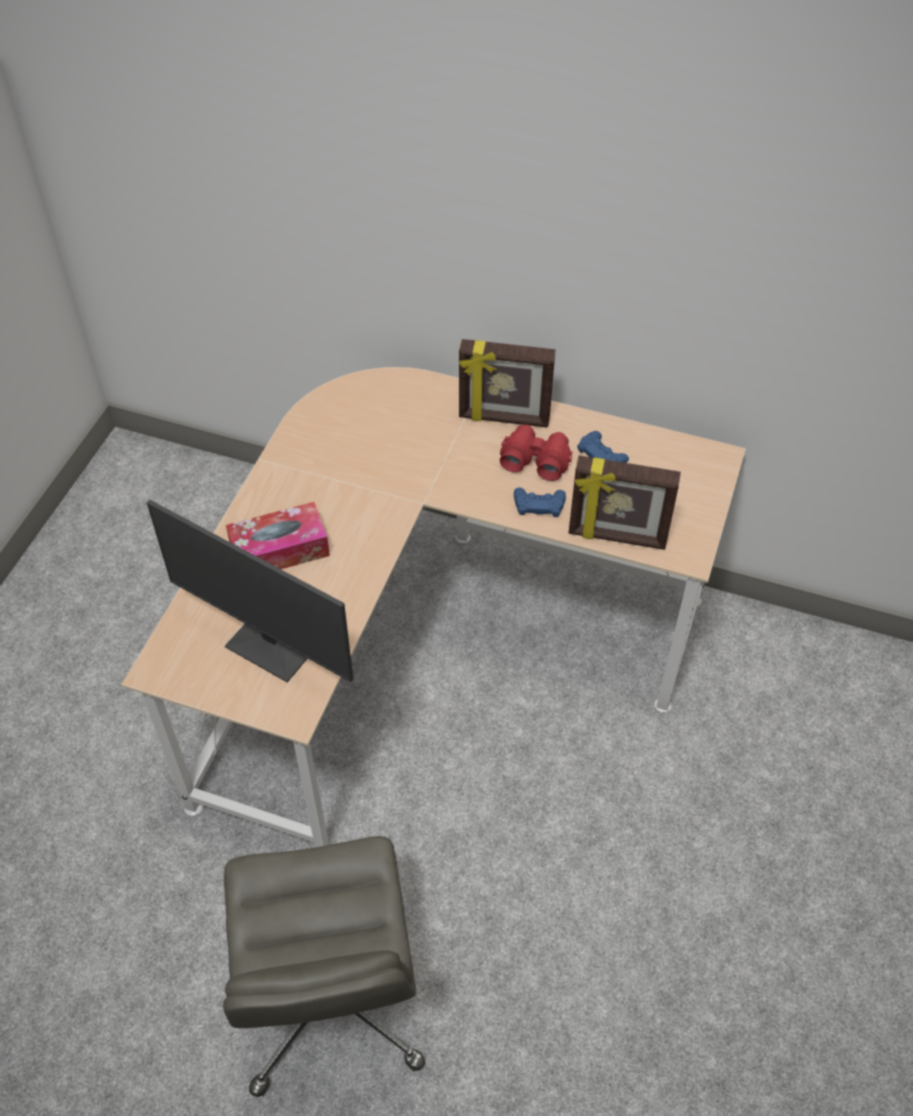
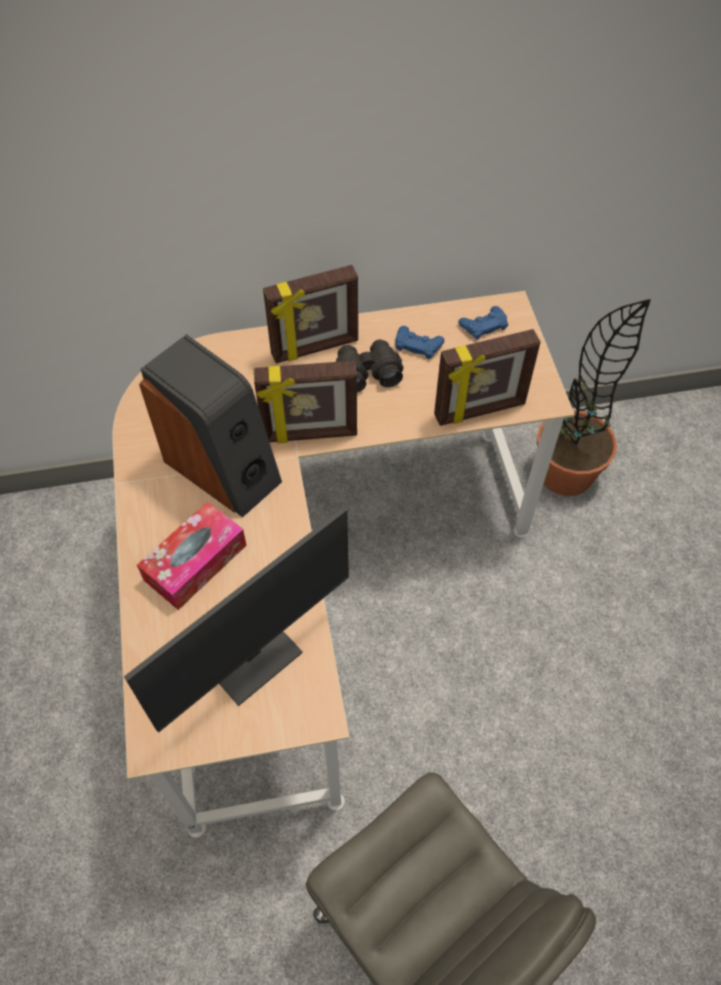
camera: 30 degrees left, 5 degrees up
(273, 644) = (252, 657): monitor -> monitor turned 45 degrees counterclockwise
(353, 486) = (223, 468): none -> speaker
(446, 490) = (310, 435): none -> picture frame
(535, 459) = (367, 373): red binoculars -> black binoculars
(539, 505) = (397, 412): blue game controller -> blue game controller (483, 325)
(750, 673) = (565, 473): none -> potted plant

